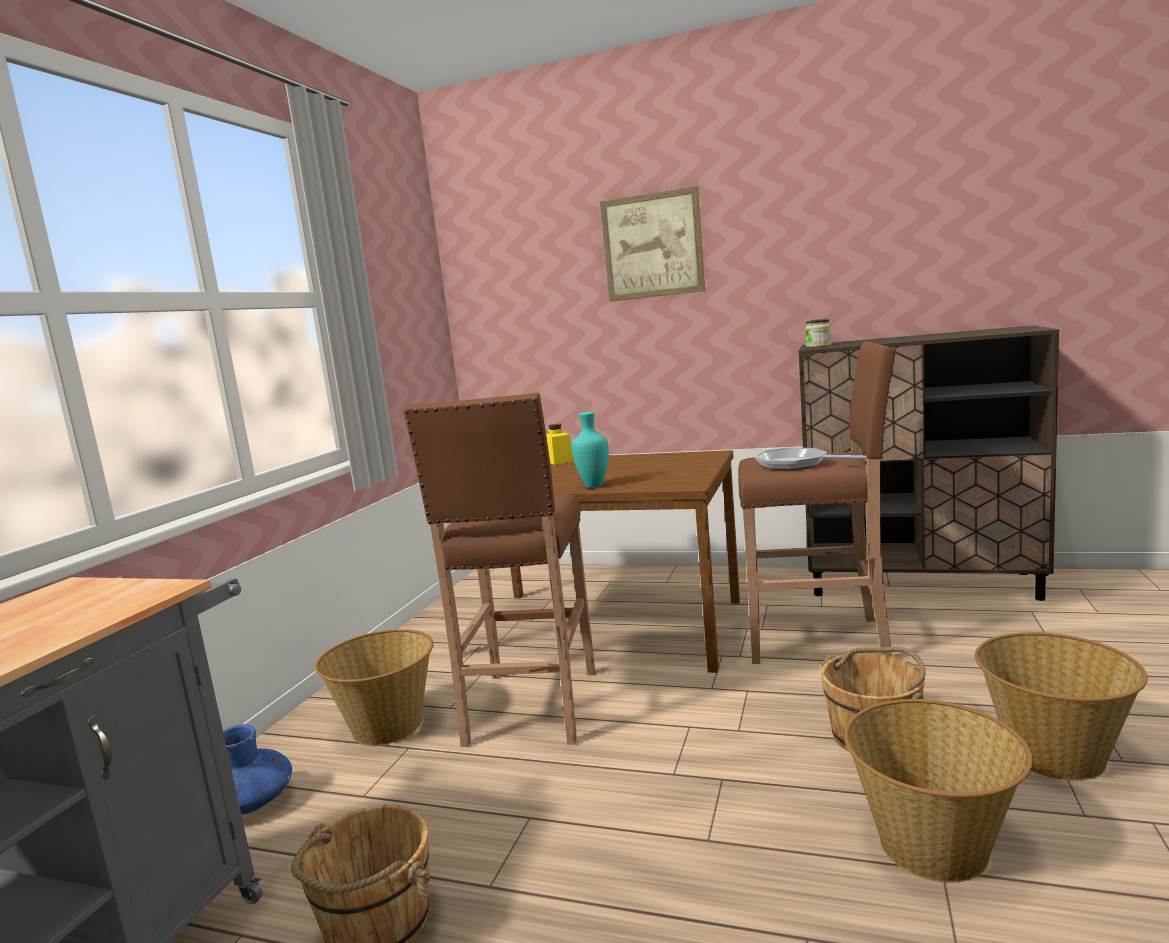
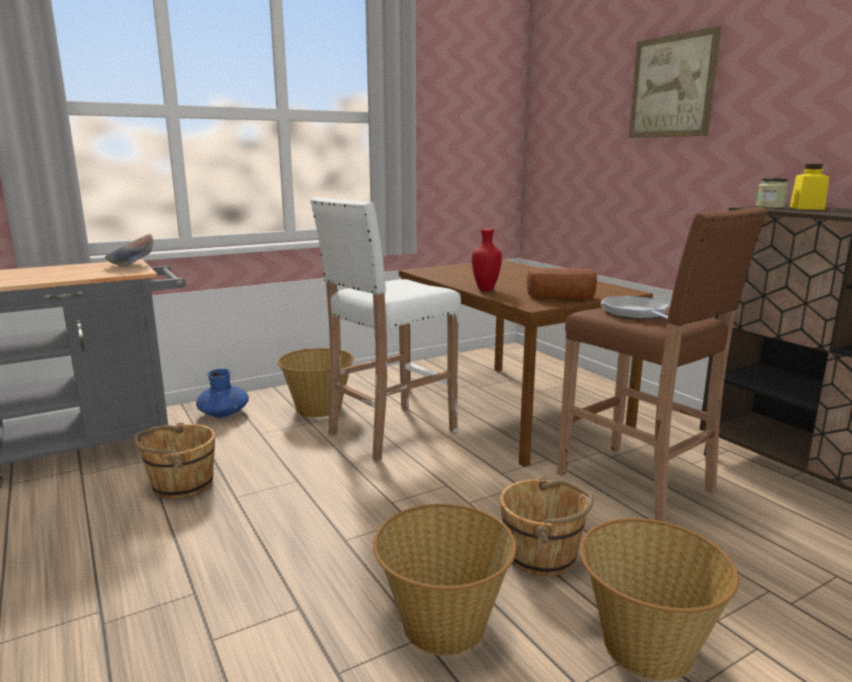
camera: 40 degrees right, 5 degrees up
(102, 588) = (131, 265): none -> bowl
(531, 708) = (390, 433): brown stool -> white stool
(559, 461) = (526, 269): yellow jar -> yellow jar (806, 208)
(594, 486) = (485, 290): turquoise vase -> red vase
(686, 473) = (561, 298): none -> bread

